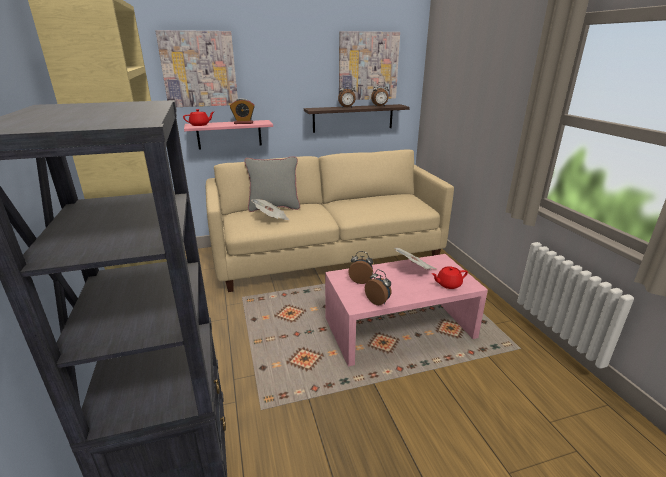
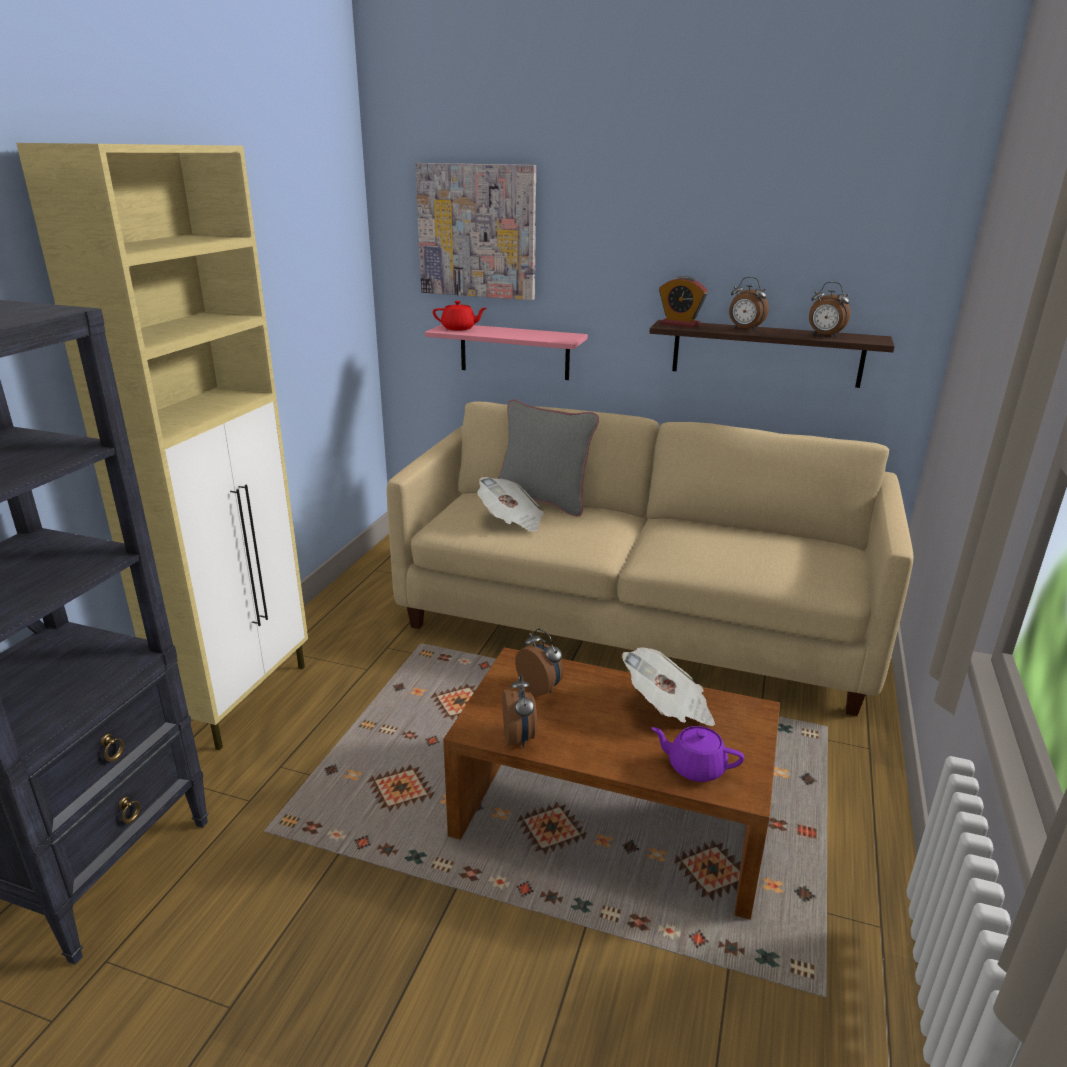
camera: 35 degrees right, 0 degrees up
(243, 123) = (530, 335): alarm clock -> alarm clock (680, 324)
(368, 66) = (815, 244): picture -> none
(398, 327) = (611, 814): pink coffee table -> brown coffee table
(448, 284) = (695, 767): red teapot -> purple teapot

